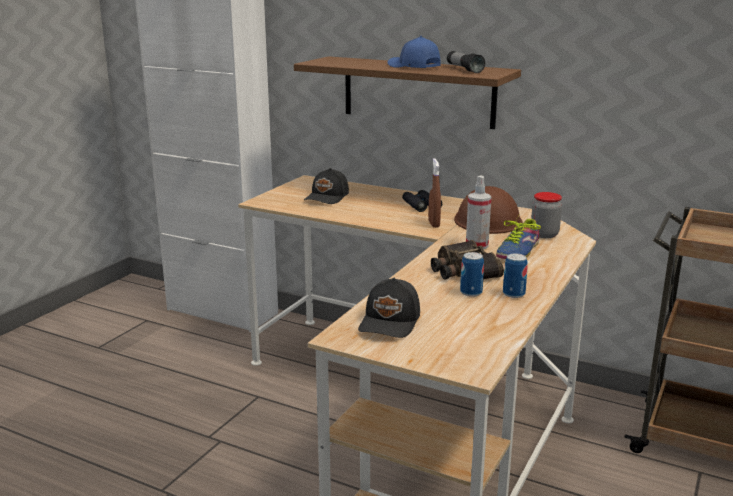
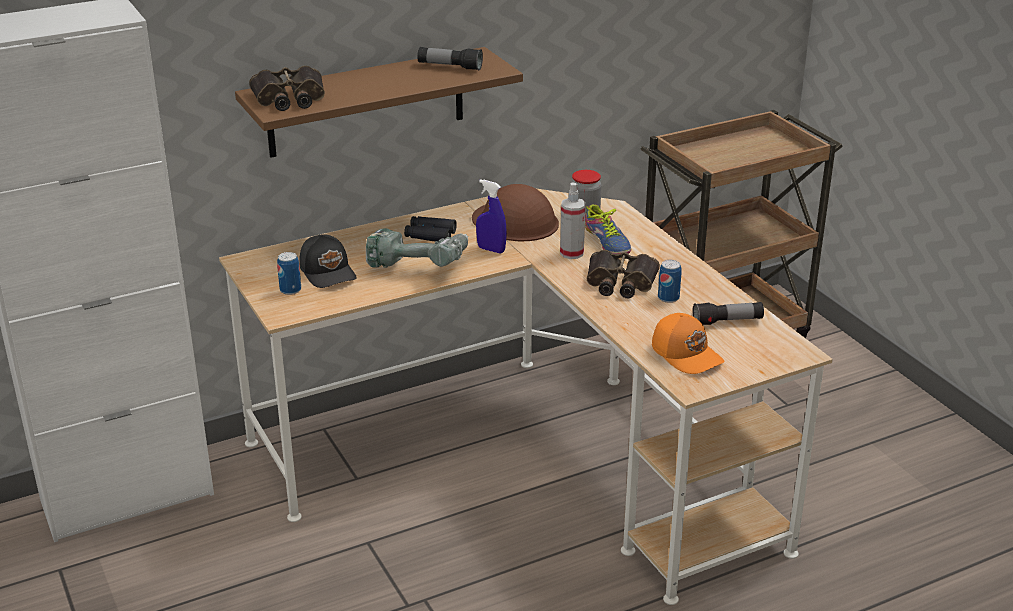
camera: 55 degrees left, 10 degrees up
(337, 61) = (289, 98): none -> binoculars
(376, 213) = (419, 265): none -> power drill
(391, 322) = (687, 354): black cap -> orange cap
(413, 66) = (394, 79): blue cap -> none
(434, 224) = (491, 249): brown spray bottle -> blue spray bottle
(473, 324) = (727, 322): none -> flashlight
(513, 294) = (691, 282): can -> can (290, 290)

